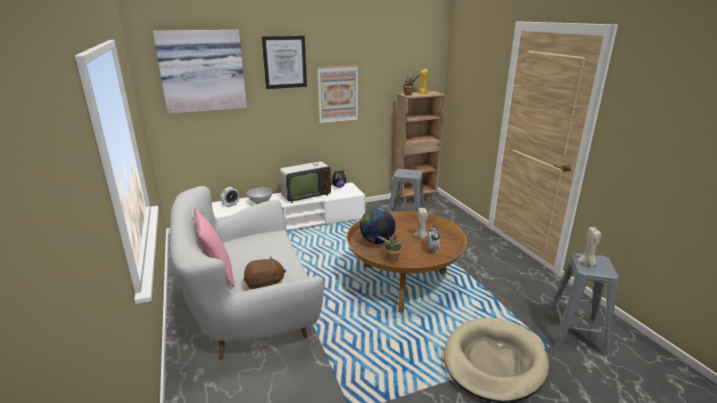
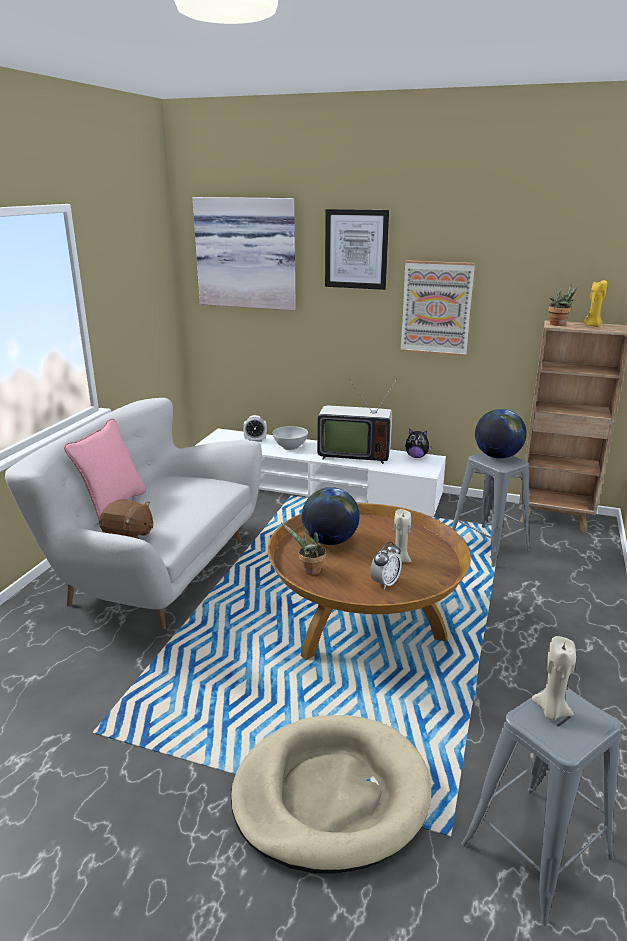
camera: 40 degrees right, 0 degrees up
(405, 171) = (497, 456): none -> globe

